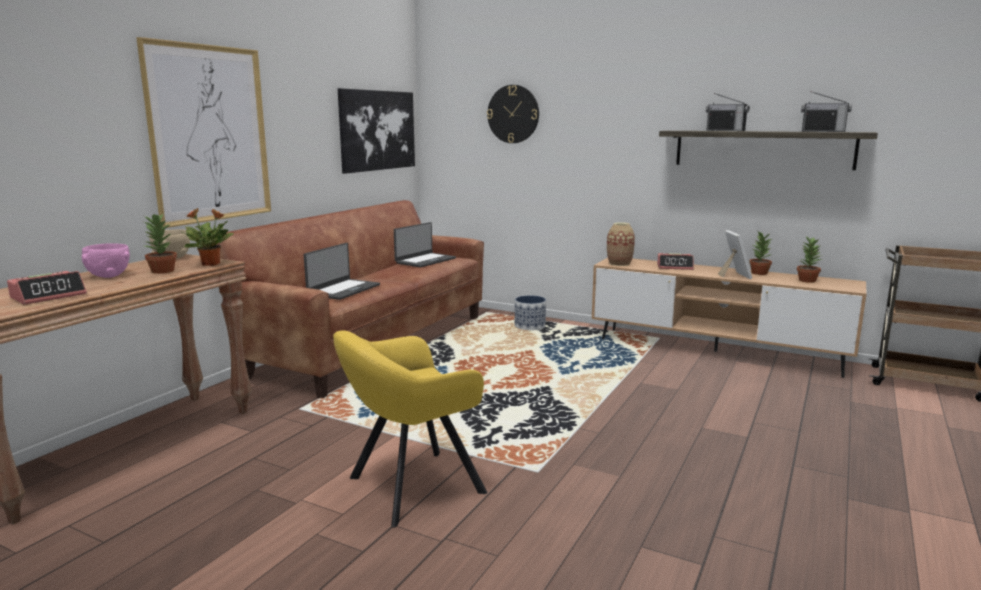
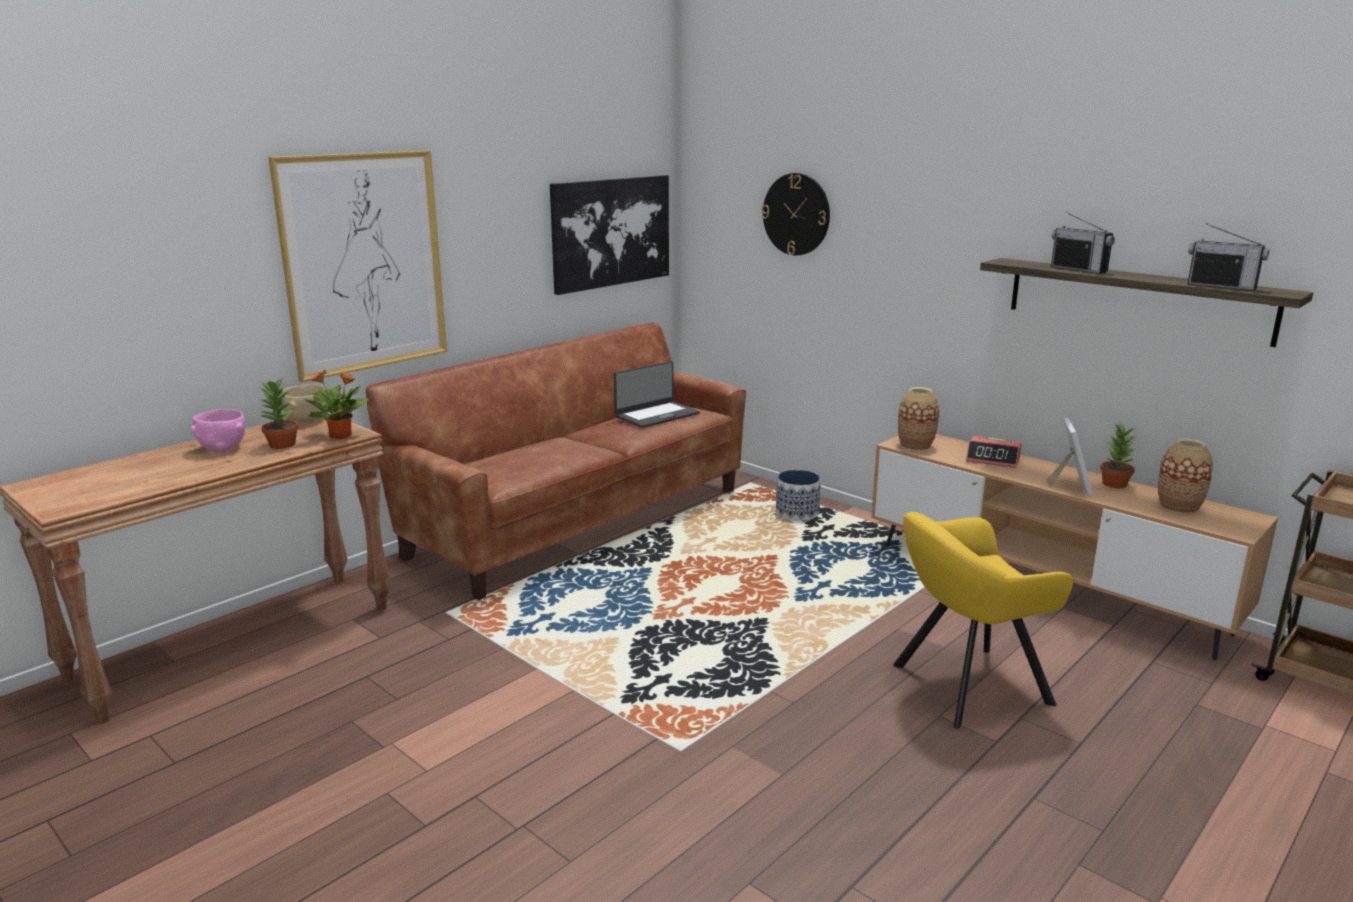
camera: 15 degrees right, 5 degrees up
(49, 296) = (144, 479): alarm clock -> none
(343, 290) = (522, 461): laptop -> none
(410, 487) = (518, 746): yellow armchair -> yellow armchair (964, 685)
(807, 280) = (1178, 507): potted plant -> vase

